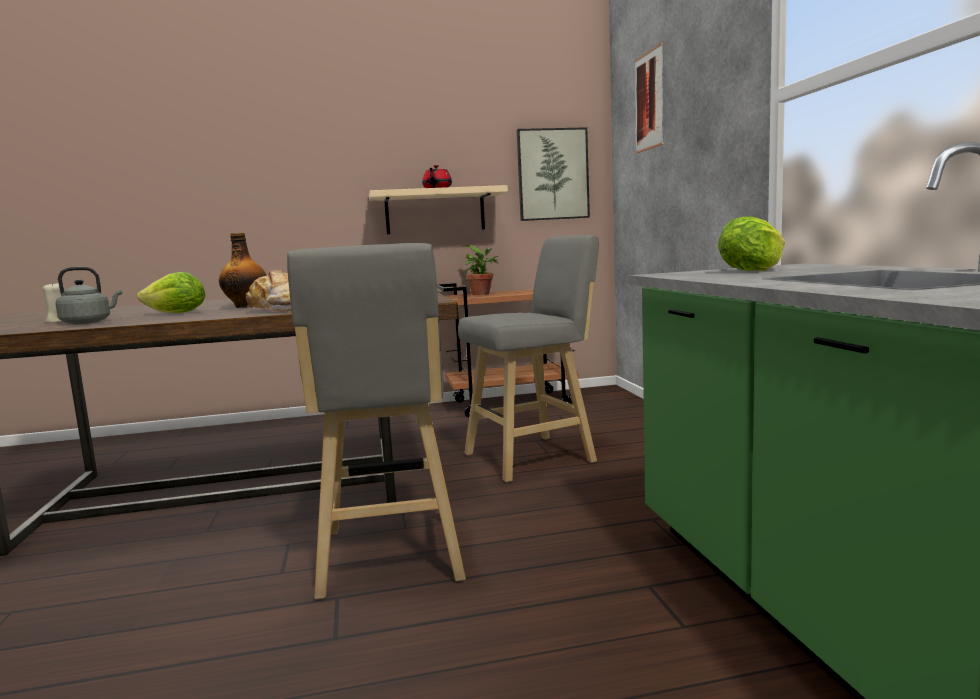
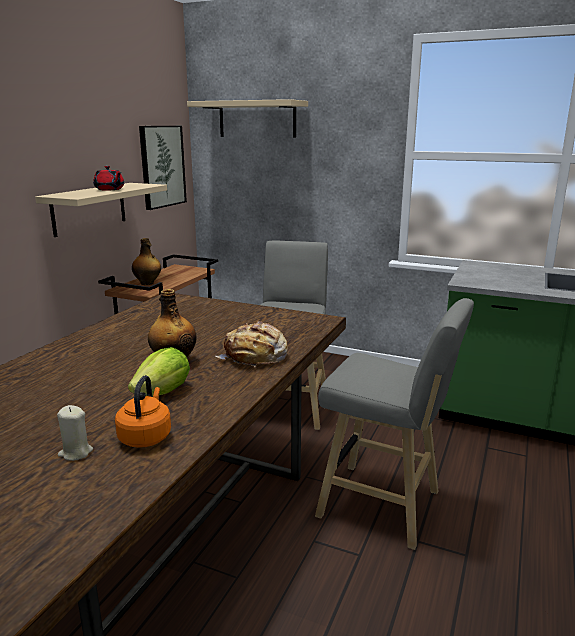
camera: 55 degrees left, 10 degrees up
(89, 322) = (146, 436): grey kettle -> orange kettle
(482, 294) = (147, 283): potted plant -> bottle
(649, 101) = (257, 119): picture -> beige shelf
(751, 271) = (492, 275): lettuce -> none

